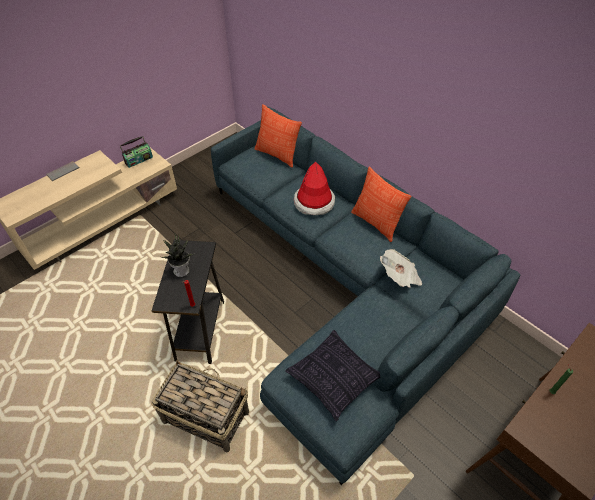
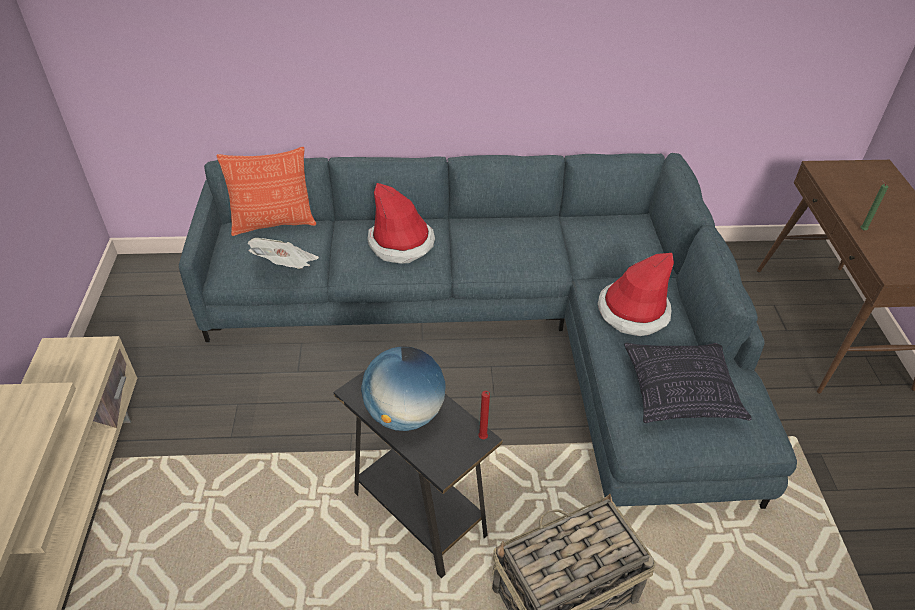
camera: 50 degrees left, 5 degrees down
(138, 160) = (50, 367): radio -> none
(182, 270) = (405, 414): potted plant -> globe
(372, 322) = (633, 312): none -> hat
(376, 223) = (494, 220): orange pillow -> none
(400, 277) = (592, 251): newspaper -> newspaper (286, 266)

